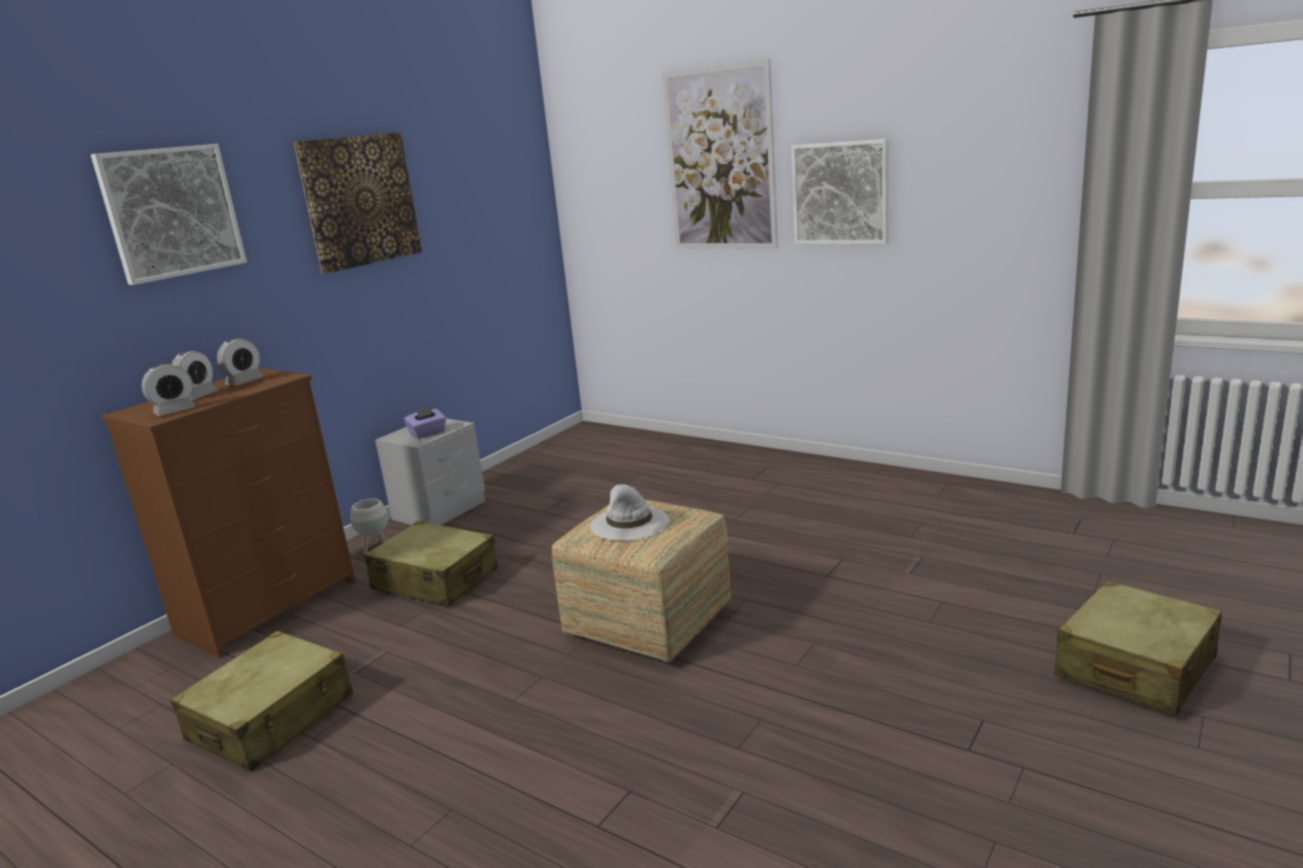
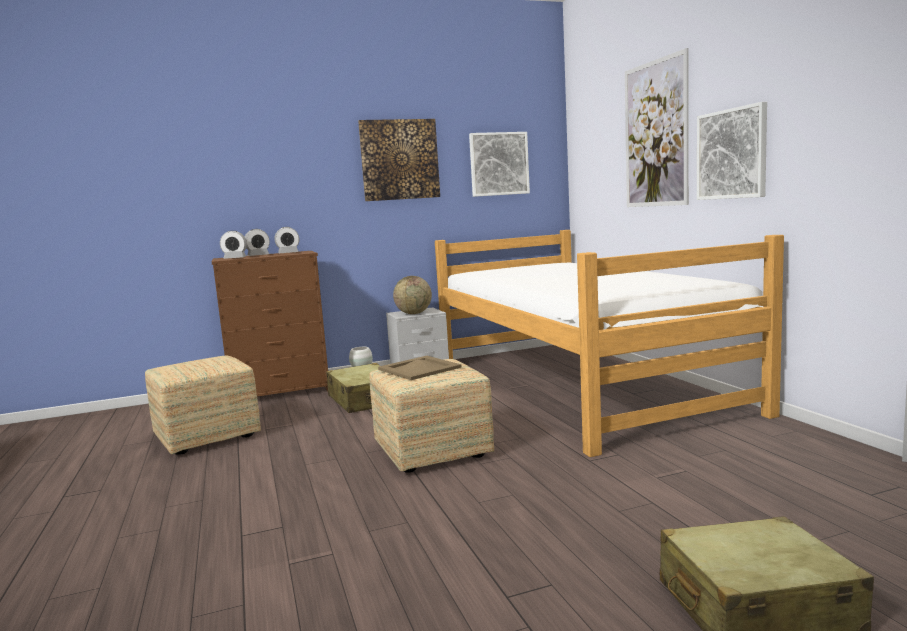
camera: 35 degrees right, 10 degrees down
(172, 212) = (275, 154): picture -> picture (499, 164)
(272, 718) = (208, 436): beige suitcase -> ottoman
(428, 433) = (414, 313): purple tissue box -> globe
(629, 524) = (420, 368): white hat -> beige tray
(675, 480) = (577, 383): none -> bed

